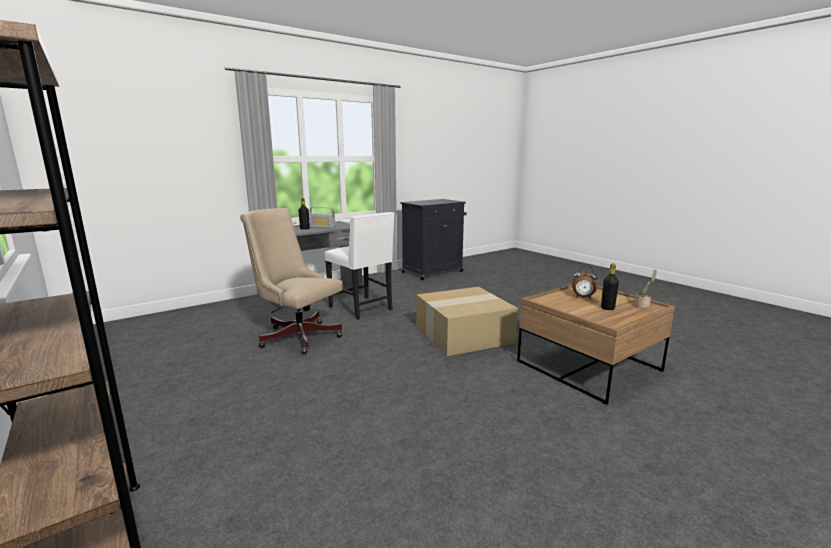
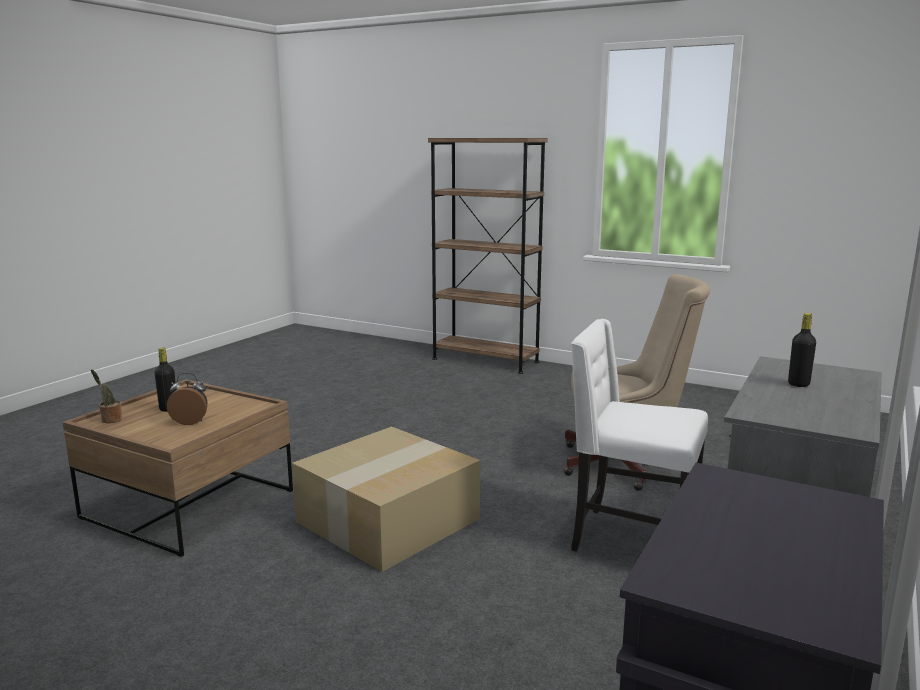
camera: 155 degrees right, 0 degrees up
(322, 227) = (789, 396): radio -> none

